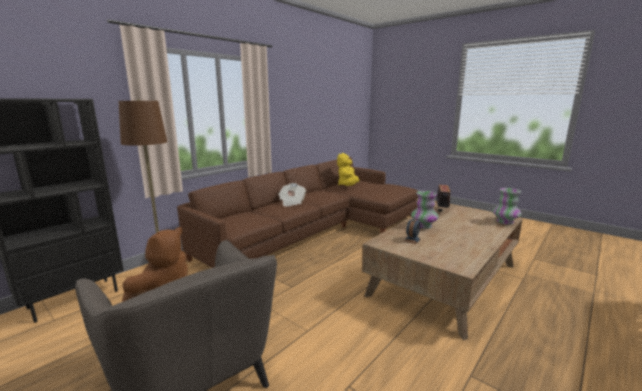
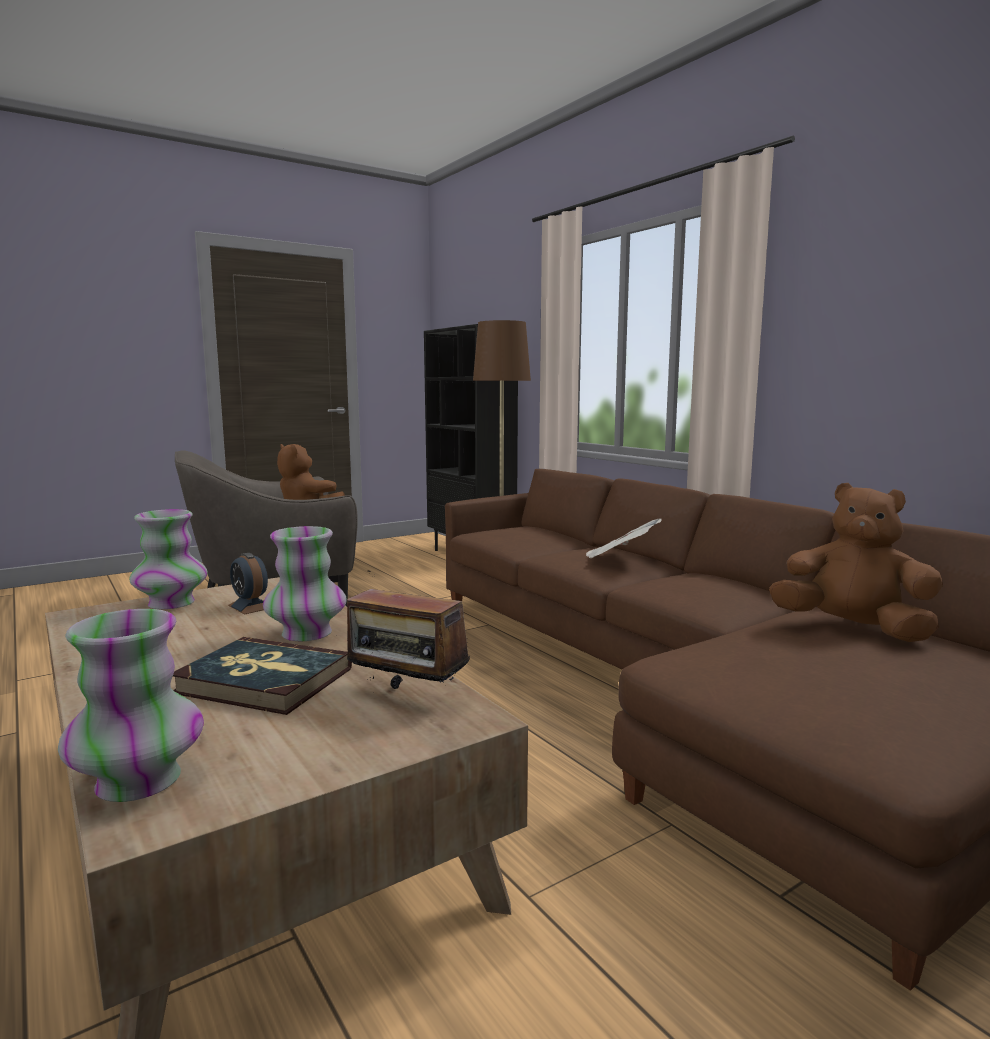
camera: 105 degrees right, 5 degrees down
(348, 185) = (852, 629): yellow plush toy -> brown plush toy
(427, 255) = (171, 603): none -> vase
(457, 223) = (264, 681): none -> book

